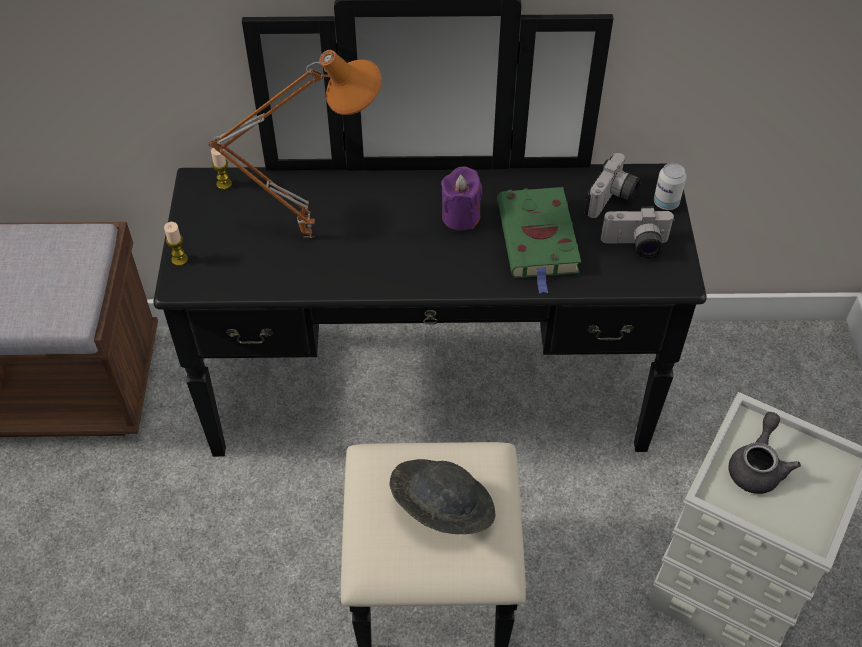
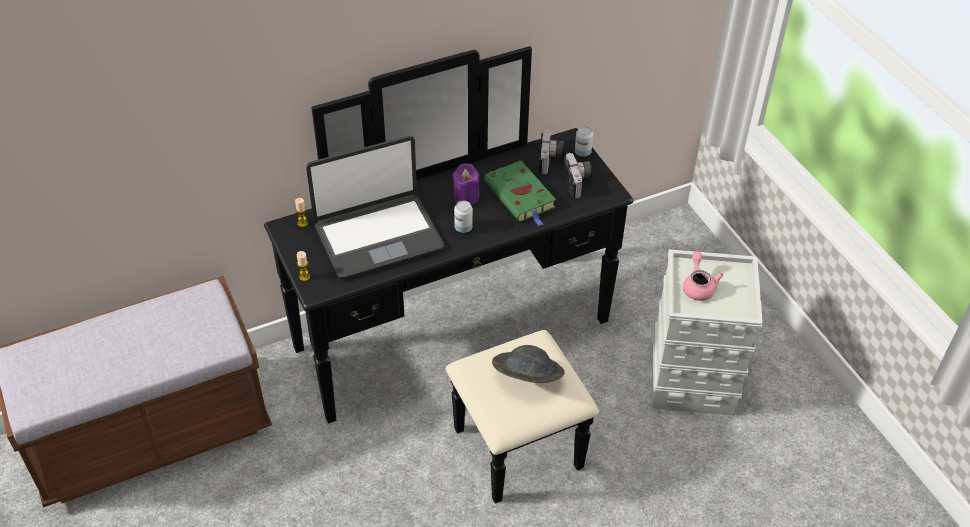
camera: 25 degrees left, 5 degrees down
(309, 234) = (378, 236): orange table lamp -> laptop
(430, 260) = (463, 228): none -> can
(635, 246) = (578, 182): camera -> camera turned 75 degrees counterclockwise
(757, 466) = (698, 286): grey teapot -> pink teapot

